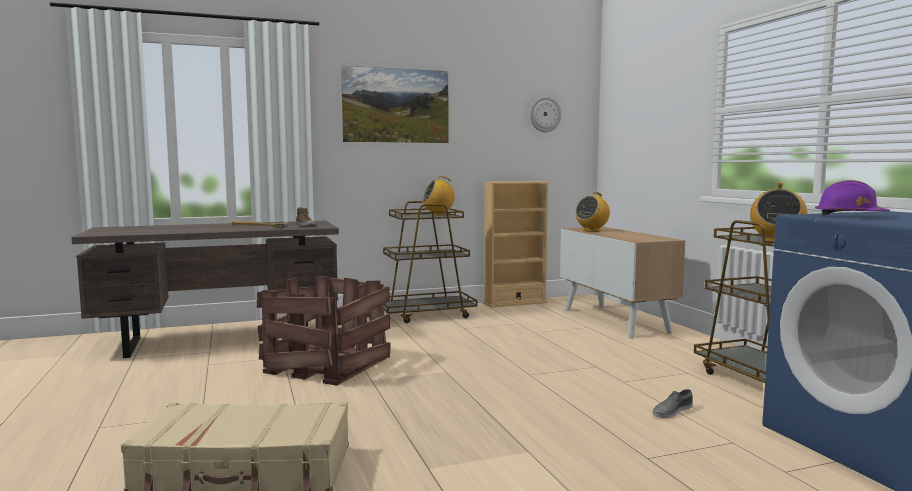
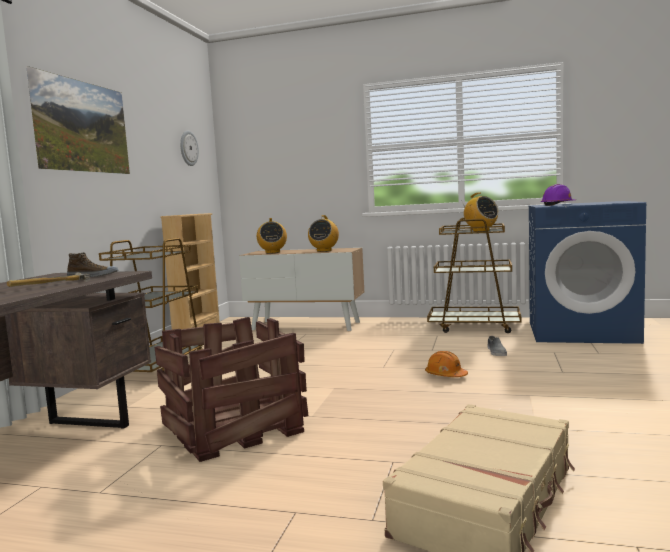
camera: 55 degrees left, 0 degrees up
(438, 214) = (148, 253): radio -> radio (324, 251)
(540, 403) = (445, 375): none -> orange hard hat

